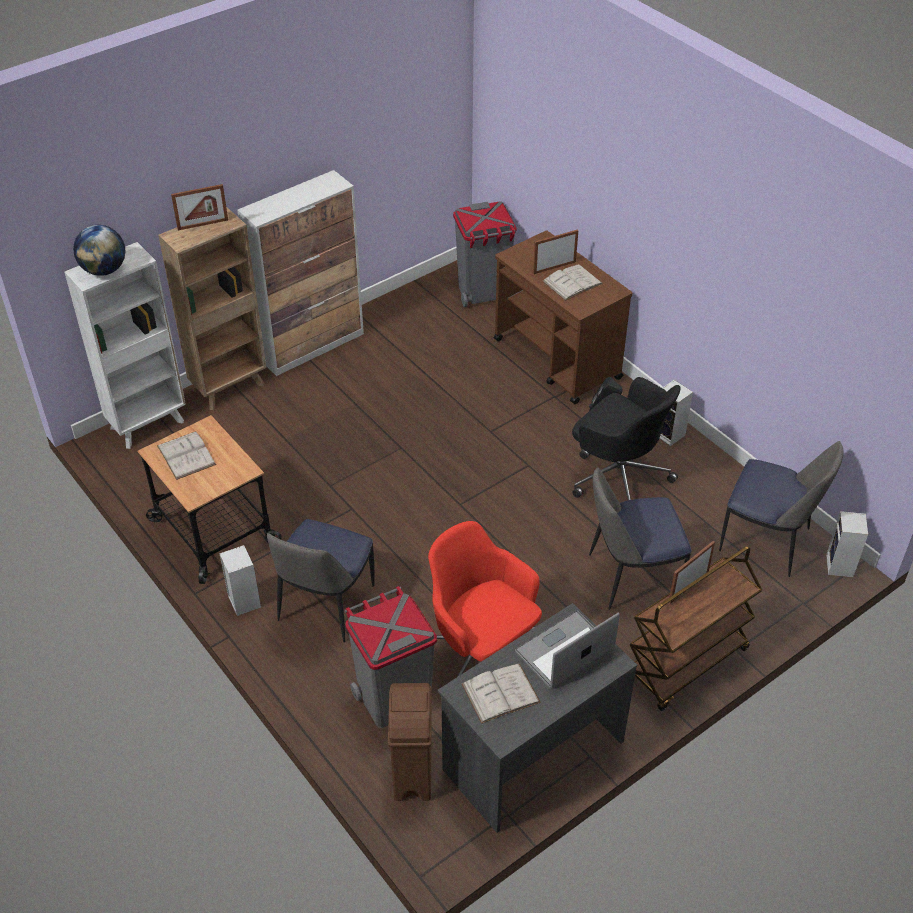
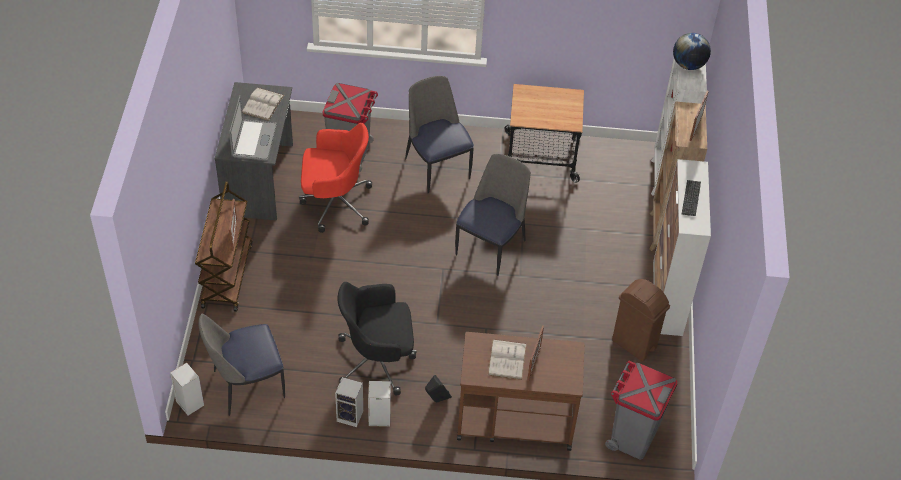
camera: 130 degrees right, 5 degrees up
(186, 455) = (558, 104): white book -> none
(243, 601) = (477, 140): speaker -> speaker (351, 416)
(301, 197) = (691, 198): none -> keyboard
(413, 774) = (303, 134): brown trash can -> brown trash can (634, 344)
(630, 576) = (304, 301): chair -> chair (491, 246)

